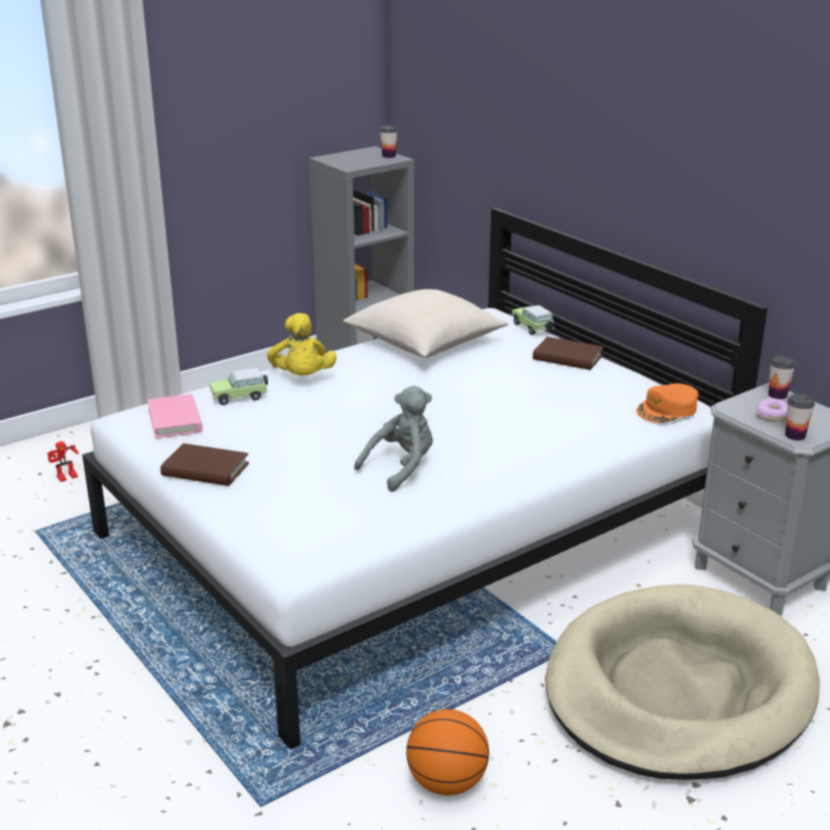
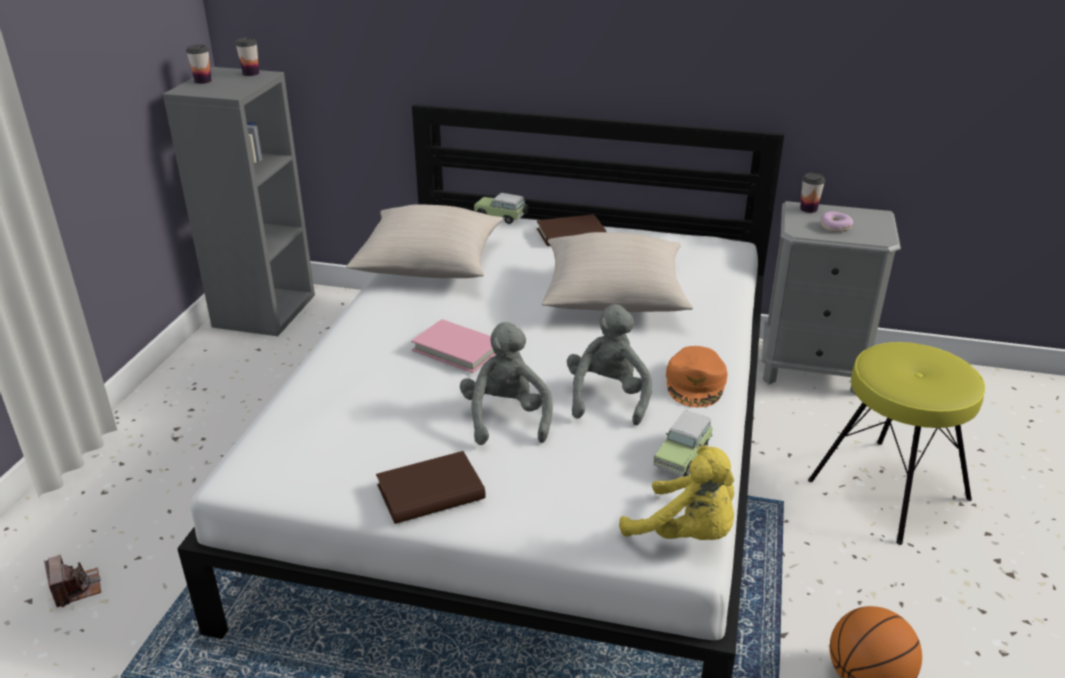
camera: 40 degrees left, 5 degrees up
(66, 478) = (76, 588): toy robot -> camera
(175, 420) = (305, 451): pink book -> pink book (457, 350)
(241, 397) = (338, 393): toy car -> toy car (683, 456)
(302, 378) = (368, 344): yellow plush toy -> yellow plush toy (686, 534)
(315, 452) = (506, 418): none -> grey plush toy
(521, 409) = (613, 296): none -> beige pillow
(667, 410) = (715, 252): orange cap -> orange cap (696, 383)
(678, 690) = (889, 490): beige dog bed -> yellow stool
(795, 435) = (873, 237): cup -> cup (203, 81)

